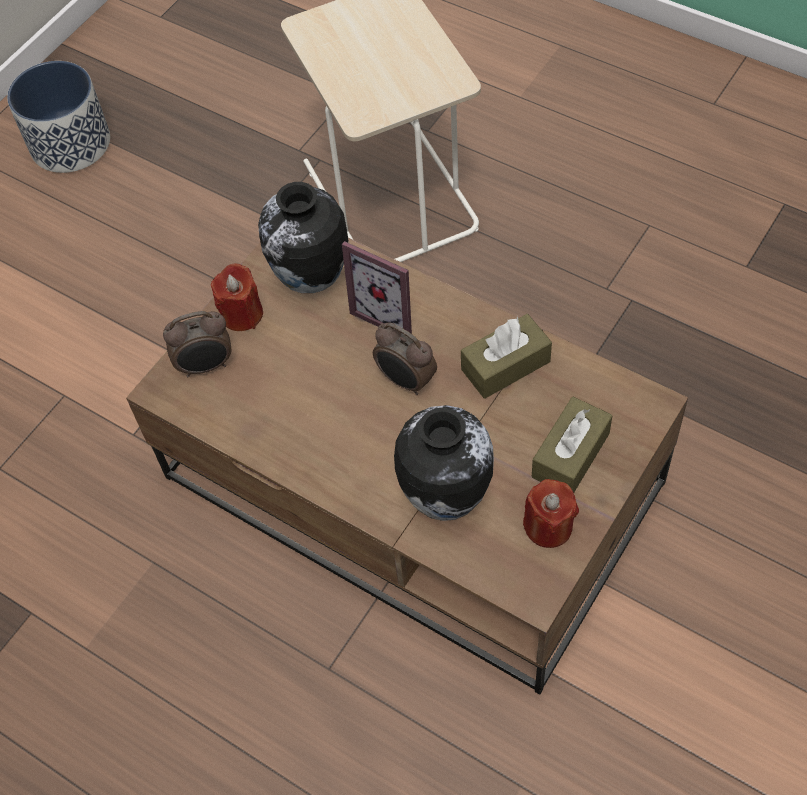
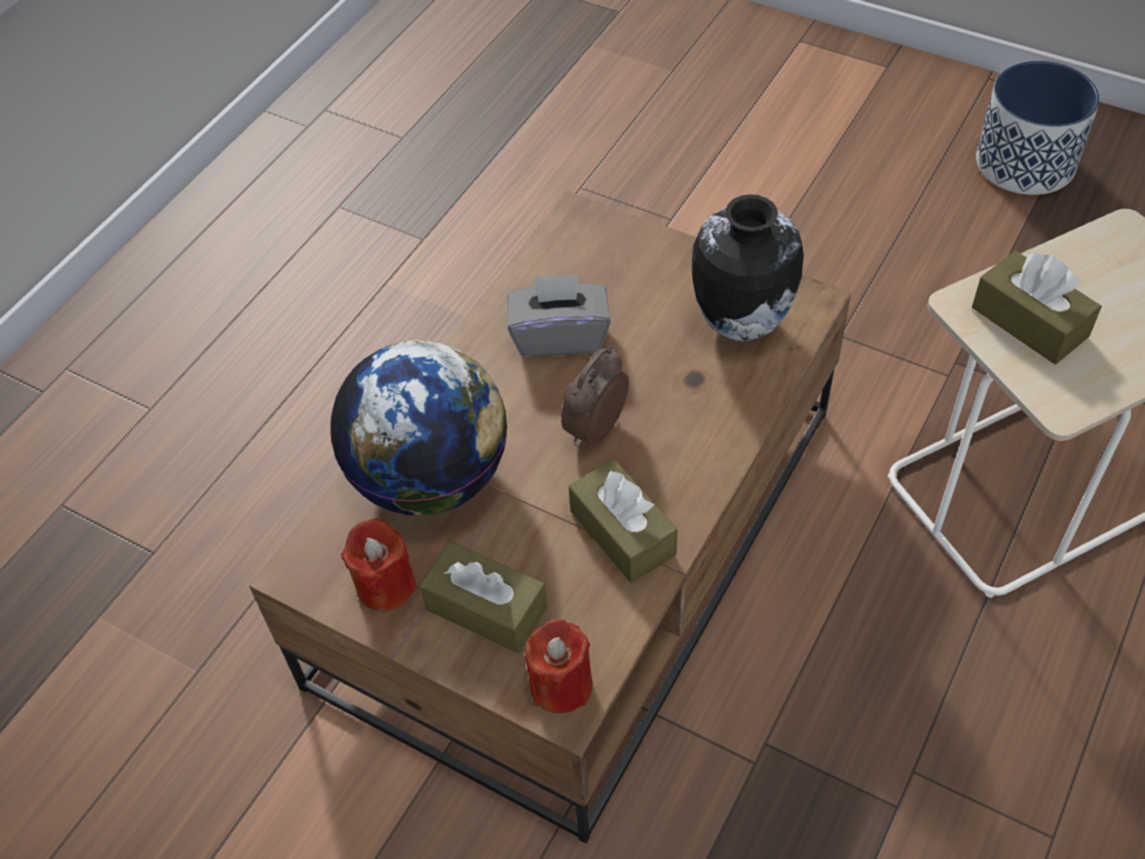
camera: 85 degrees right, 5 degrees down
(206, 366) = (608, 247): alarm clock -> none
(242, 314) = (682, 268): red candle -> red candle (561, 685)
(304, 403) = (560, 336): none -> grey tissue box
(381, 87) = (1029, 322): none -> brown tissue box
(390, 312) = (697, 406): picture frame -> none
(445, 497) = (431, 478): vase -> globe

